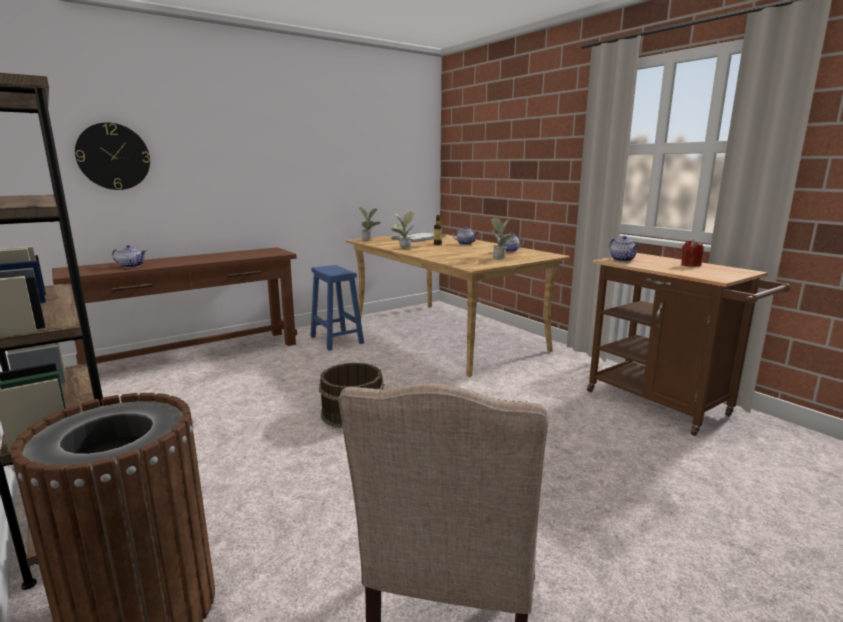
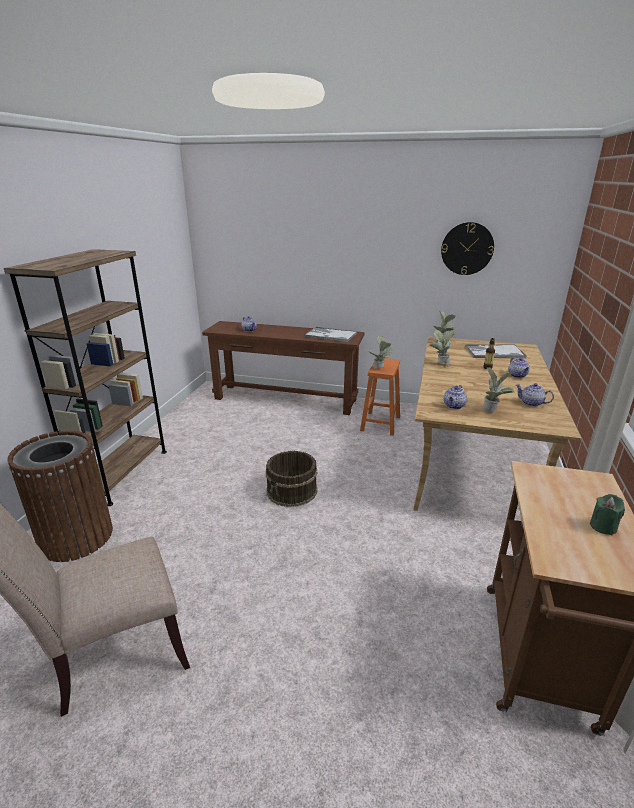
camera: 50 degrees right, 10 degrees up
(113, 156) = (258, 251): wall clock -> wall clock (467, 249)
(249, 253) = (330, 335): none -> tray
(336, 272) = (380, 369): none -> potted plant
(336, 339) = (380, 423): blue stool -> orange stool
(623, 260) = (543, 477): teapot -> teapot (454, 406)
(690, 265) = (603, 526): red candle -> green candle

